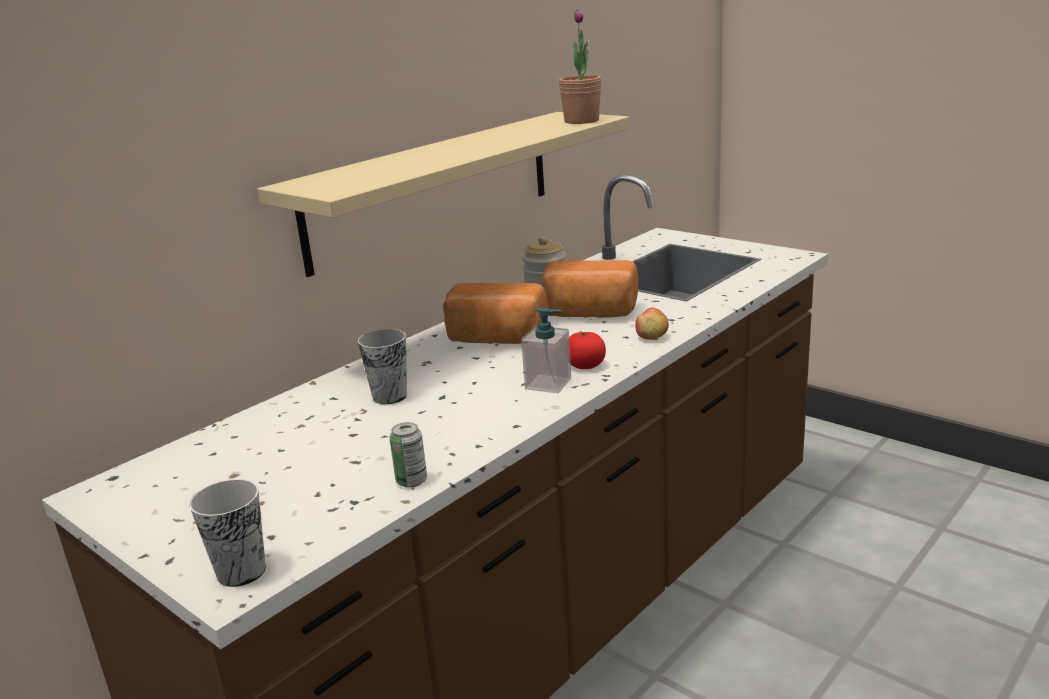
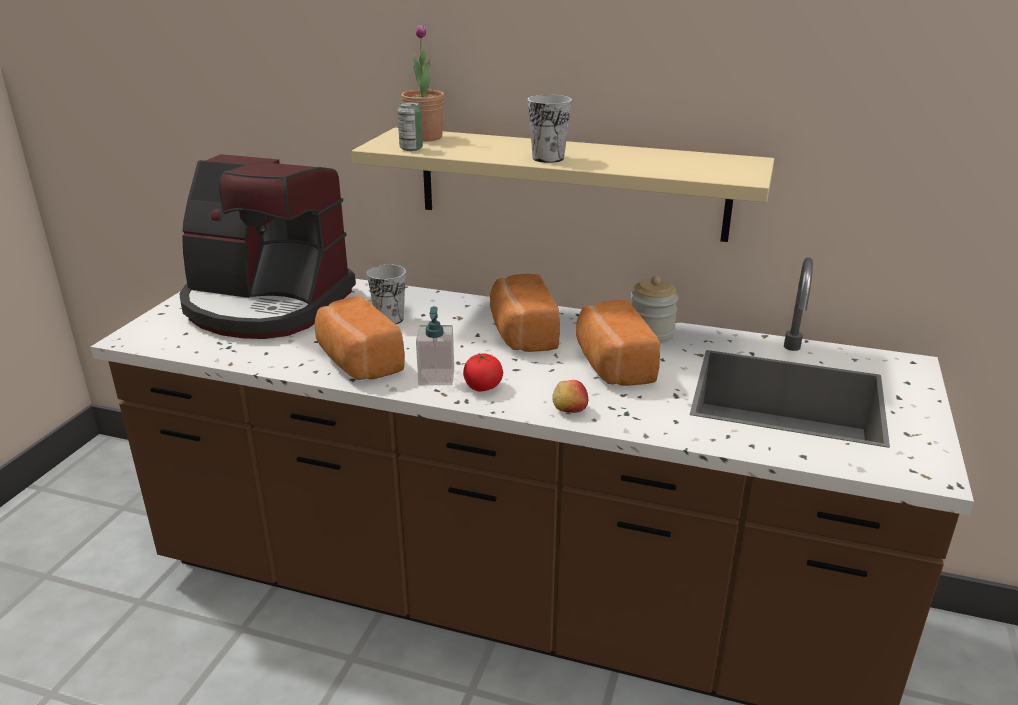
camera: 65 degrees right, 5 degrees up
(241, 571) = (147, 336): cup -> cup (548, 158)
(252, 471) = (266, 305): none -> coffee machine
(411, 481) = (257, 359): can -> can (411, 148)
(479, 420) = (357, 362): none -> bread
(581, 121) = (717, 173): potted plant -> potted plant (424, 137)

